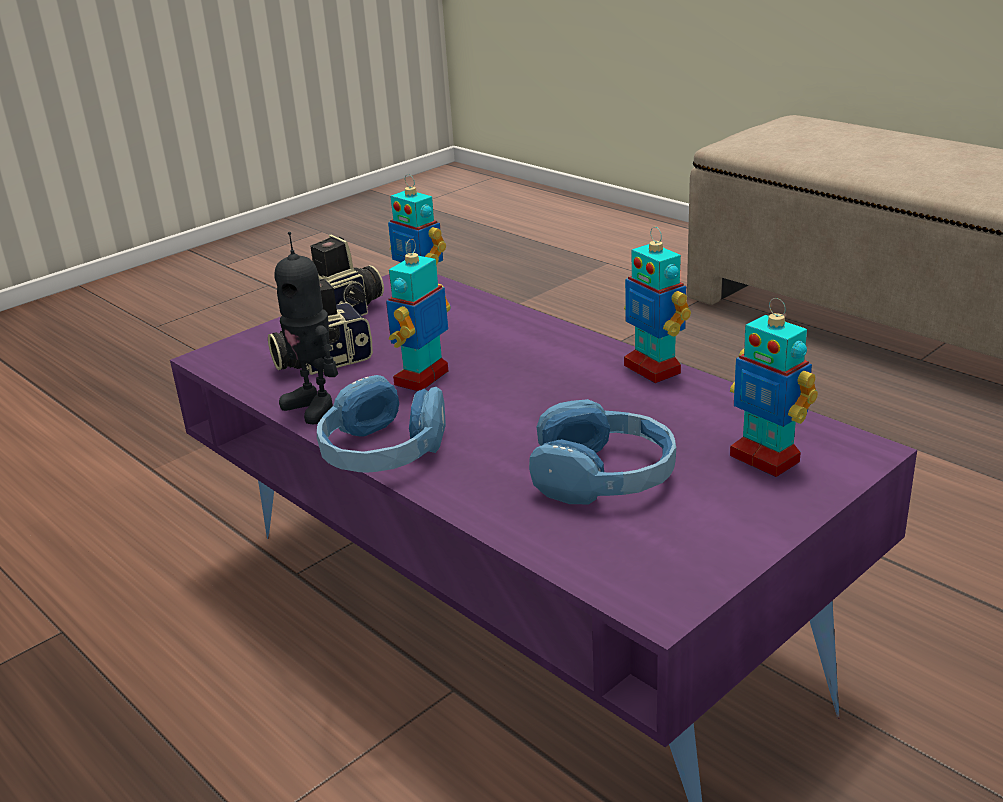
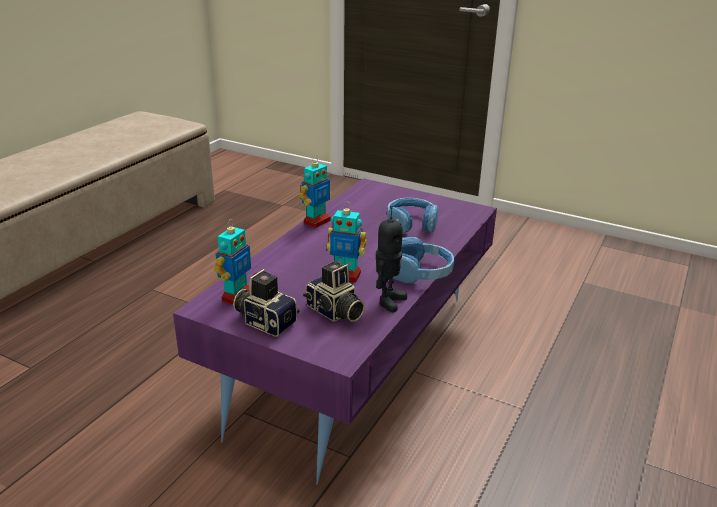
camera: 110 degrees left, 0 degrees up
(765, 458) = (382, 198): toy robot -> none

